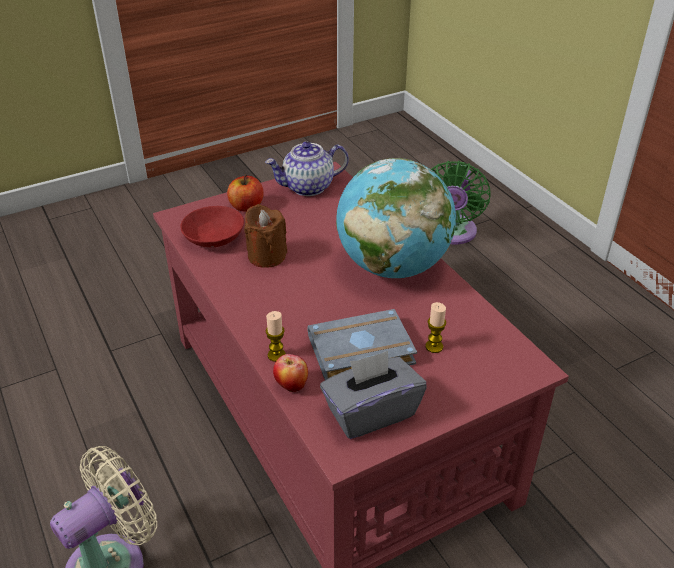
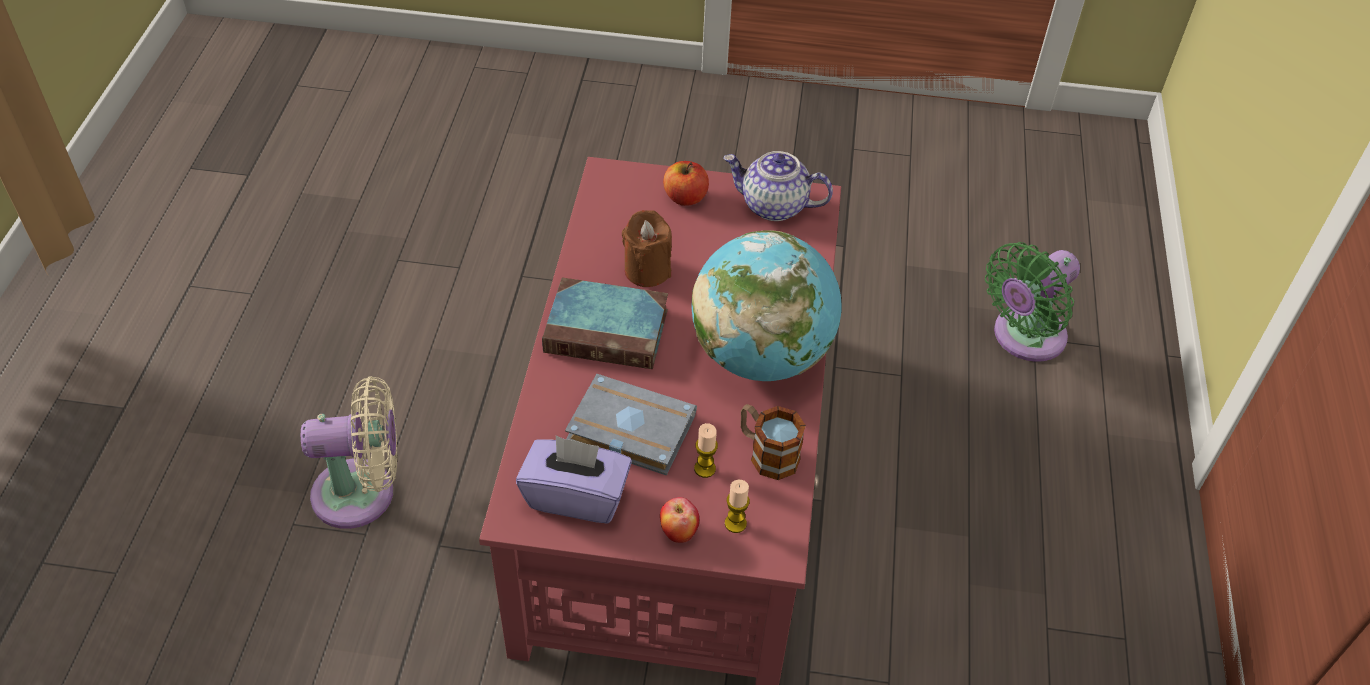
camera: 35 degrees right, 10 degrees up
(214, 236) = (618, 218): red bowl -> none
(276, 355) = (551, 386): candle -> candle (735, 523)
(279, 301) = (609, 330): none -> book
(291, 386) = (534, 425): apple -> apple (678, 532)
(371, 412) = (576, 496): grey tissue box -> purple tissue box
(460, 316) = (767, 453): none -> mug

